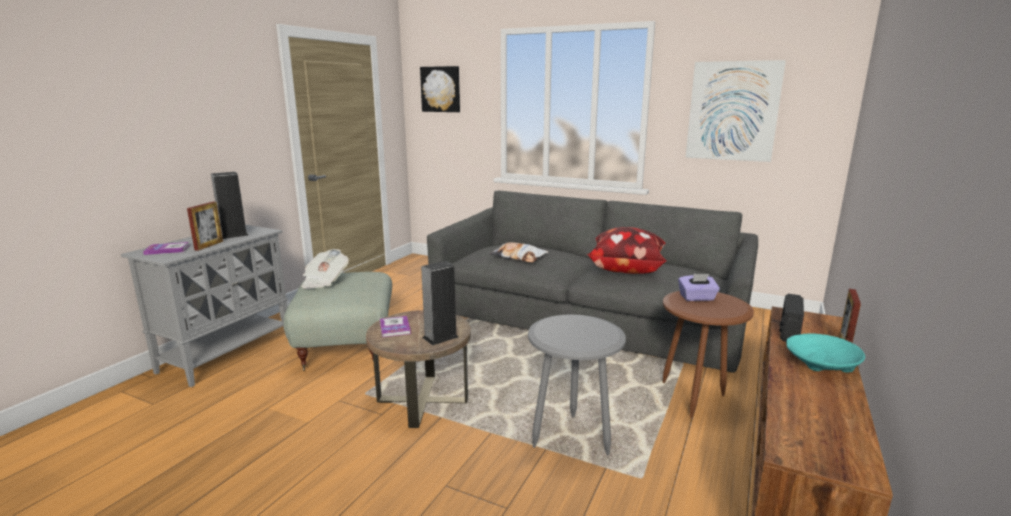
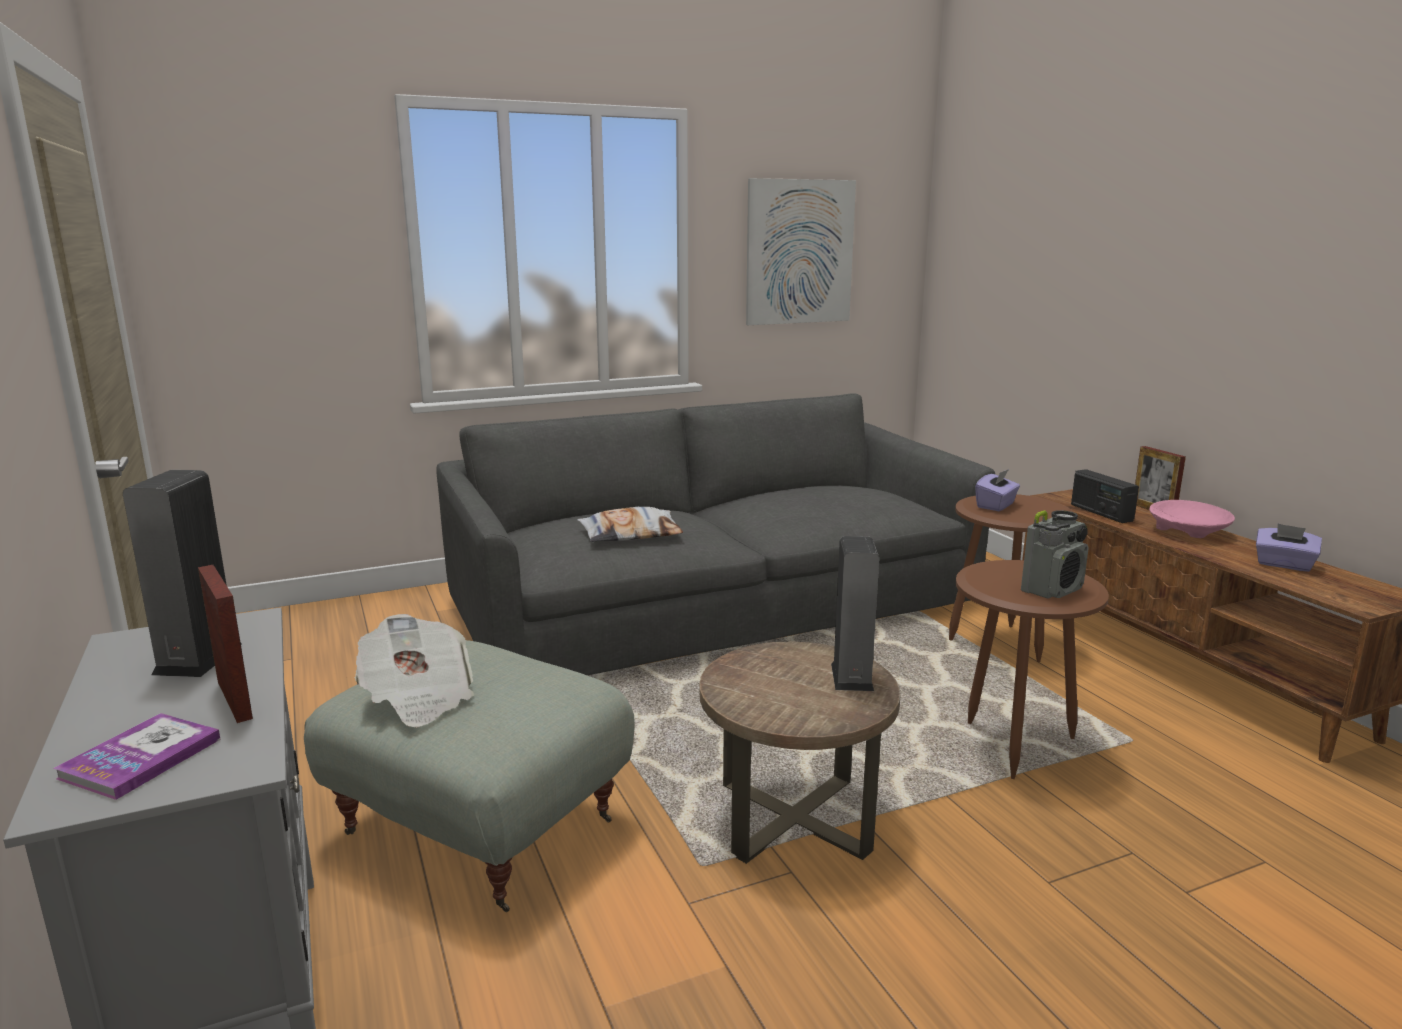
camera: 50 degrees left, 0 degrees up
(395, 327) = (763, 698): book -> none
(441, 89) = (244, 220): picture -> none
(571, 437) = (1012, 744): grey side table -> brown side table
(572, 338) = (1052, 589): none -> radio
(625, 269) = (794, 506): pillow -> none
(822, 364) = (1189, 531): turquoise bowl -> pink bowl
(825, 410) = (1283, 564): none -> purple tissue box

